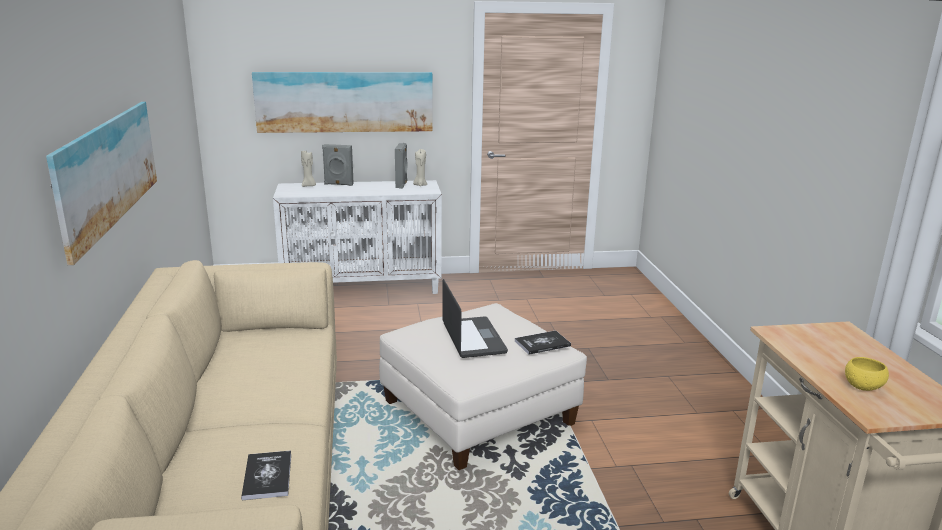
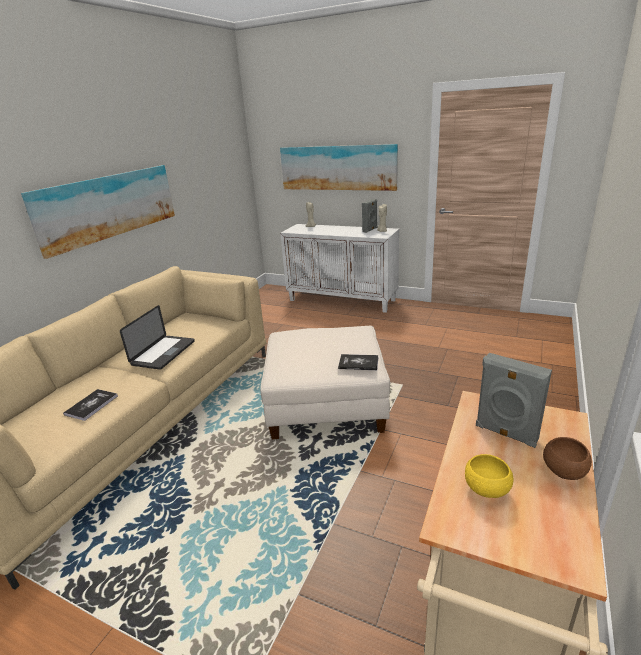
camera: 35 degrees right, 5 degrees up
(338, 184) = (330, 227): grey speaker -> grey speaker (505, 434)
(473, 338) = (315, 348): laptop -> laptop (163, 353)
(886, 362) = (563, 471): none -> brown bowl

